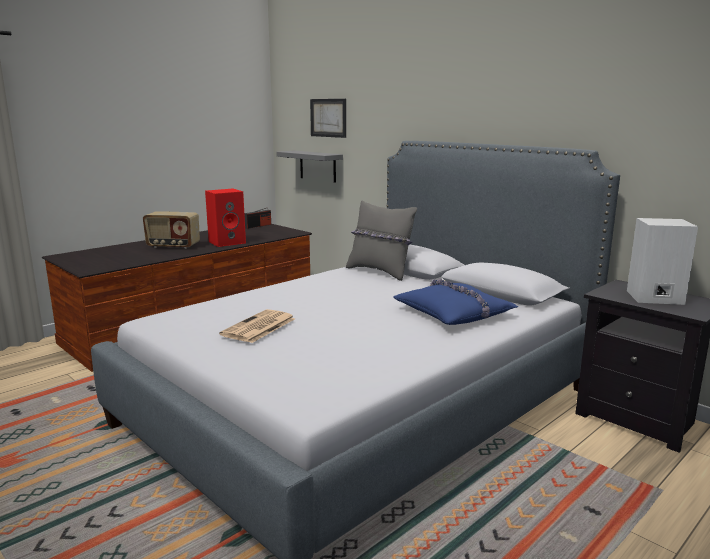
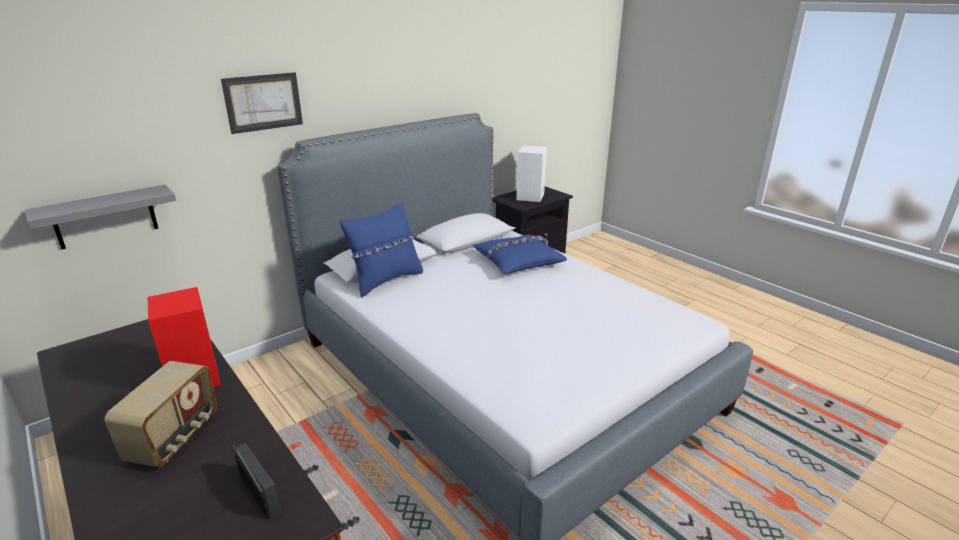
camera: 85 degrees left, 10 degrees up
(258, 226) = (80, 354): radio -> radio (259, 493)
(258, 327) = (561, 343): newspaper -> none
(328, 118) = (115, 137): picture -> picture (263, 102)
(380, 272) = (386, 280): grey pillow -> blue pillow

